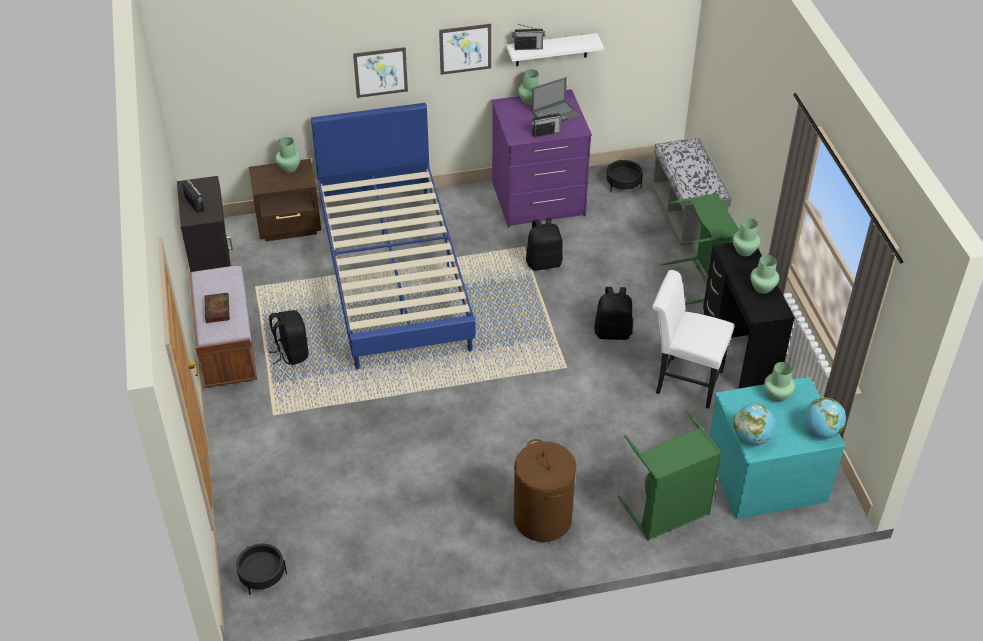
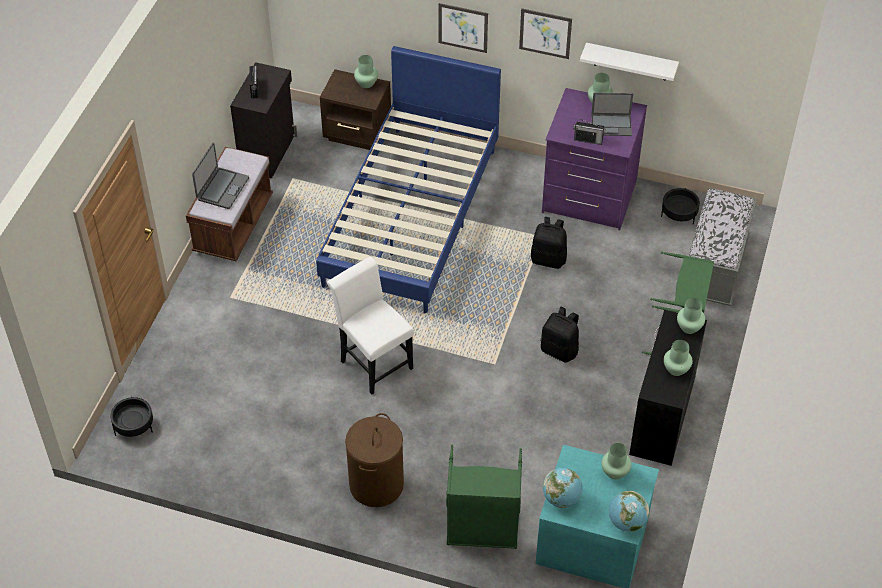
camera: 30 degrees right, 5 degrees up
(217, 309) = (222, 188): book -> laptop
(291, 353) = (280, 250): black backpack -> none
(528, 47) = (603, 53): radio -> none
(684, 380) = (588, 422): white chair -> white chair (373, 361)

